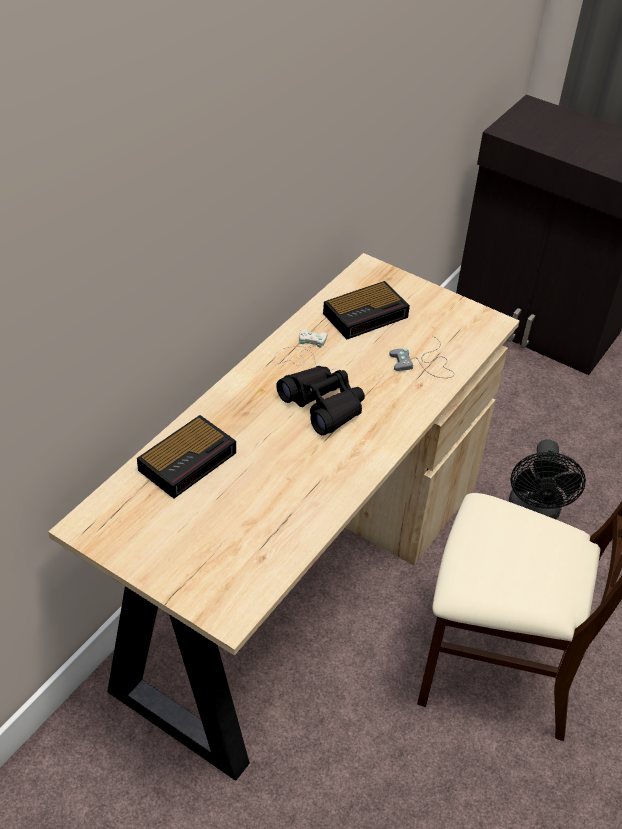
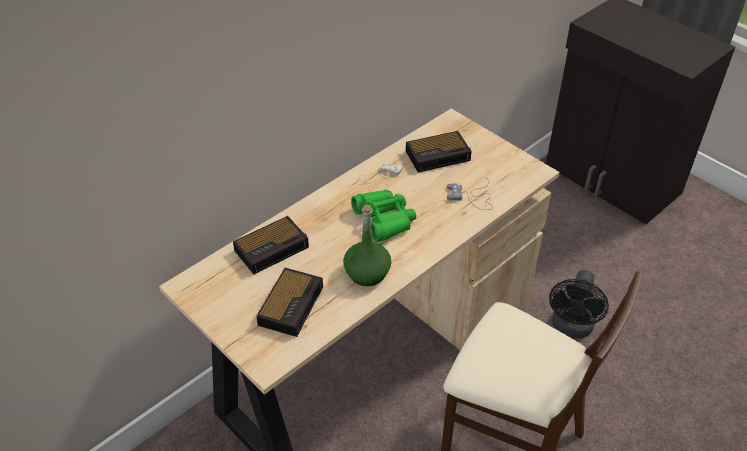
camera: 15 degrees right, 0 degrees up
(237, 531) = (291, 304): none -> alarm clock
(323, 405) = (384, 220): black binoculars -> green binoculars
(323, 477) = (367, 273): none -> green bottle

